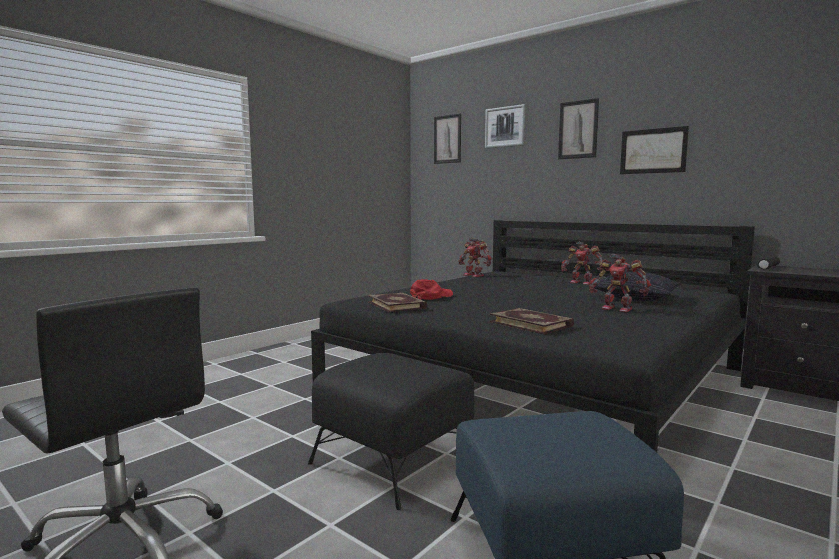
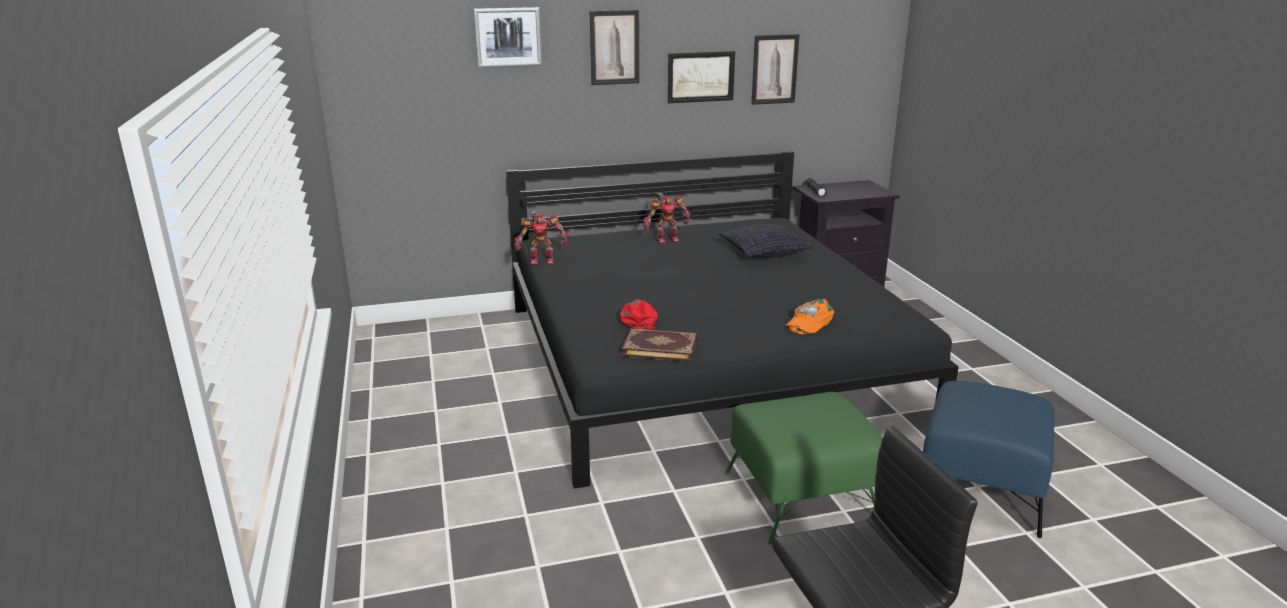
camera: 55 degrees left, 15 degrees up
(394, 460) = (802, 496): black ottoman -> green ottoman
(447, 139) = (400, 50): picture -> picture (774, 69)
(531, 324) = (809, 322): book -> orange cap
(617, 308) = (793, 274): toy robot -> none

